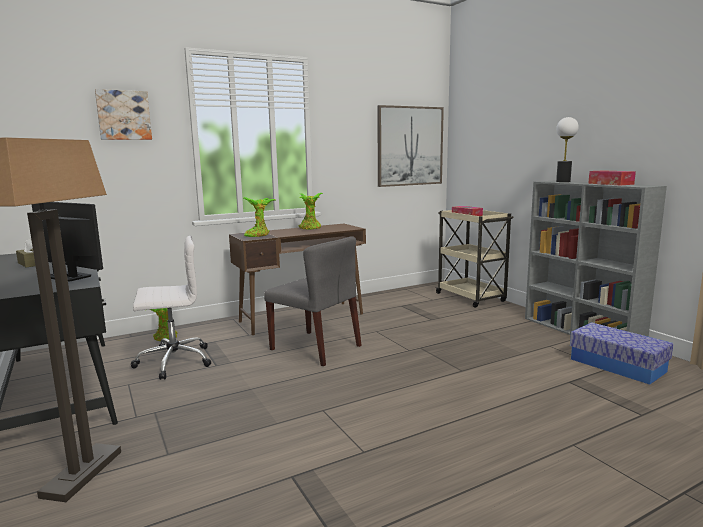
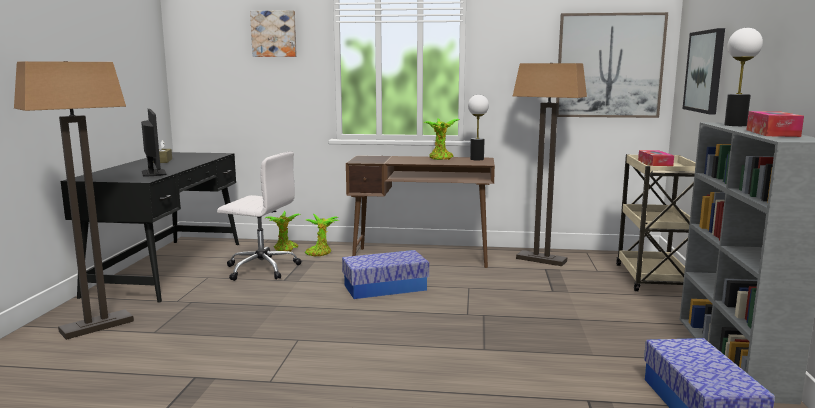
camera: 35 degrees right, 0 degrees up
(258, 235) = (374, 159): potted plant -> potted plant (320, 253)
(316, 347) = (385, 288): grey chair -> storage box
(338, 226) = (477, 159): none -> table lamp
(387, 300) = (540, 260): none -> floor lamp
(492, 148) = (705, 71): none -> picture

